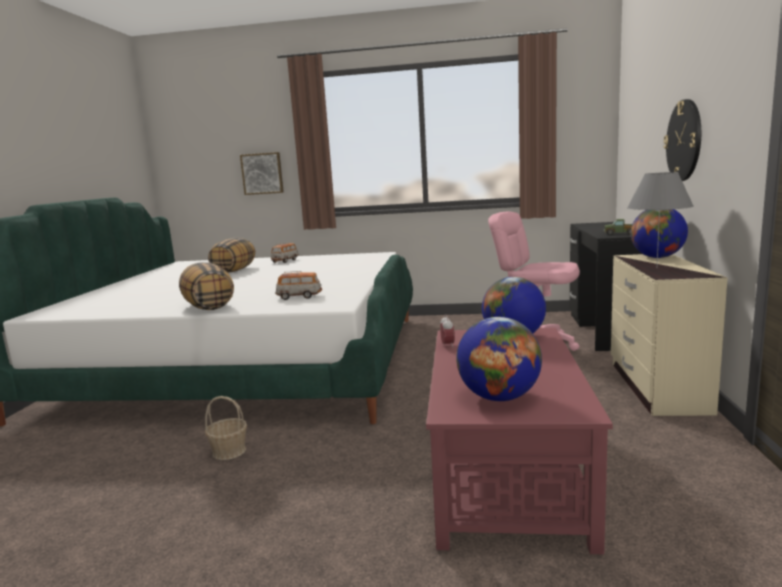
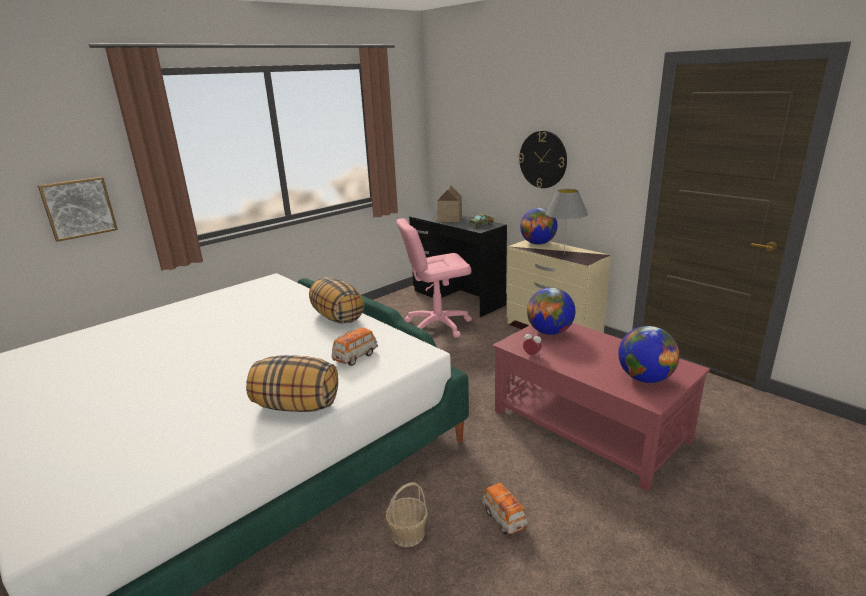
camera: 50 degrees left, 10 degrees up
(234, 271) = (145, 351): pillow -> pillow (337, 317)
(285, 261) = (174, 317): toy car -> toy car (504, 518)
(601, 228) = (448, 219): none -> toy house

